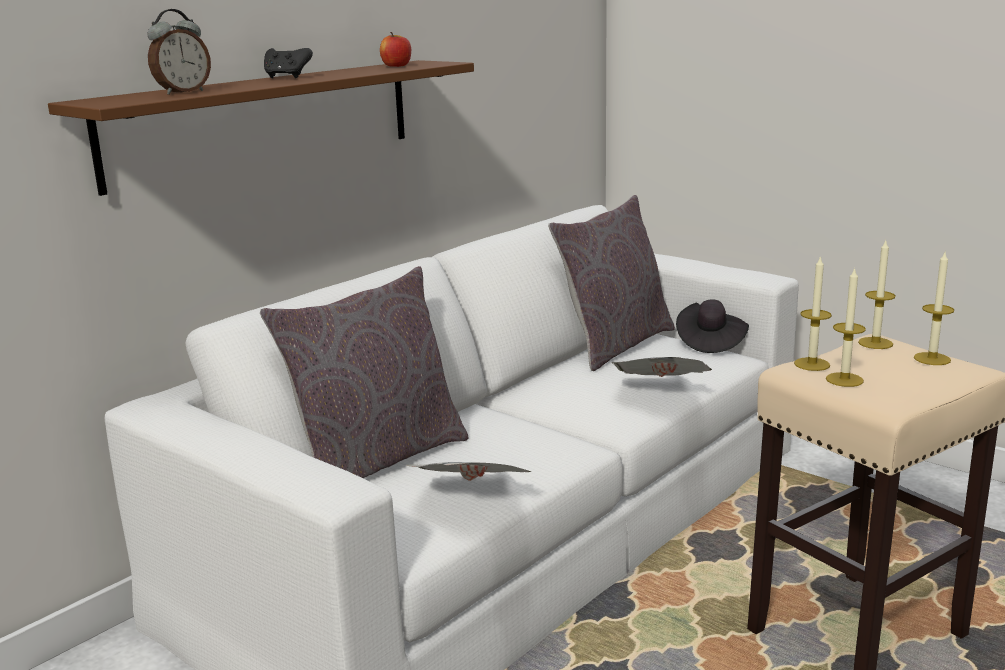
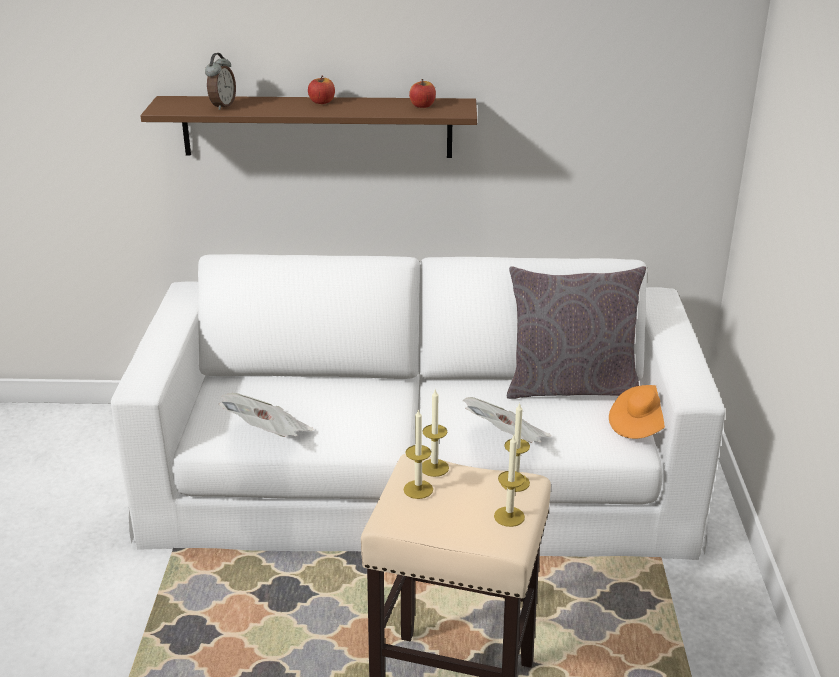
camera: 50 degrees right, 10 degrees up
(182, 92) = (222, 106): alarm clock -> alarm clock turned 75 degrees counterclockwise
(287, 77) = (322, 102): black game controller -> apple
(377, 459) = (282, 383): grey pillow -> none
(710, 341) = (641, 425): black hat -> orange hat

